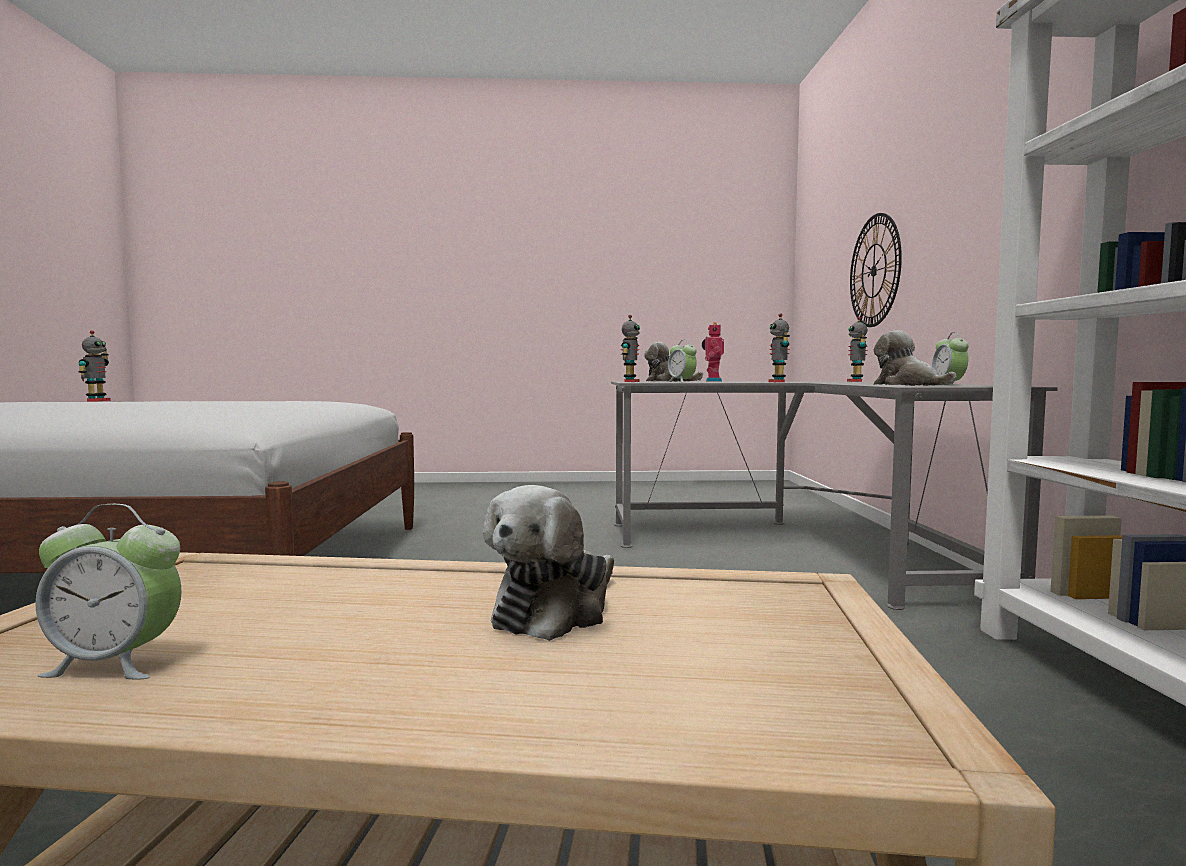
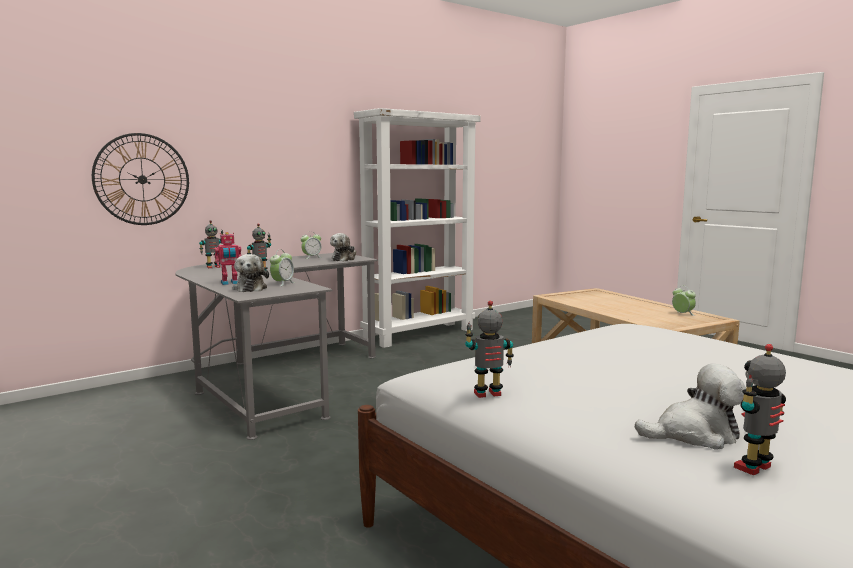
camera: 125 degrees left, 5 degrees up
(555, 610) = (601, 304): plush toy -> plush toy (694, 435)
(630, 381) = (293, 291): toy robot -> toy robot (488, 395)

